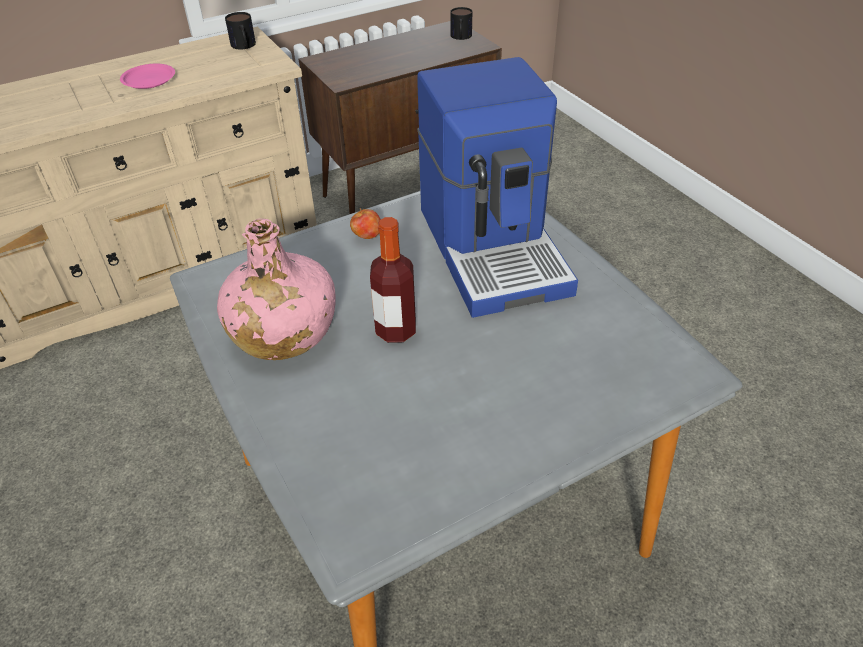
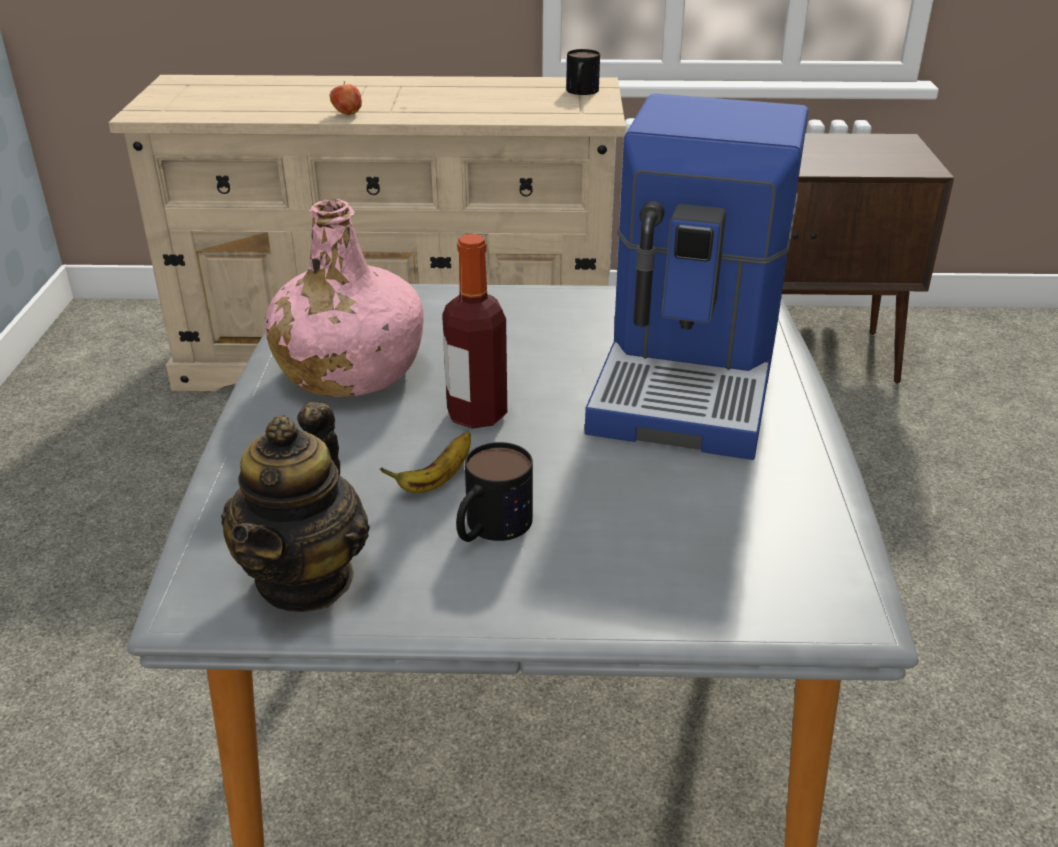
camera: 30 degrees right, 10 degrees down
(148, 80) = (444, 101): pink plate -> none
(367, 236) = (542, 312): apple -> apple (347, 114)
(401, 495) = (306, 578): none -> teapot
(414, 389) = (436, 480): none -> banana
(461, 37) = (903, 154): mug -> mug (489, 528)

